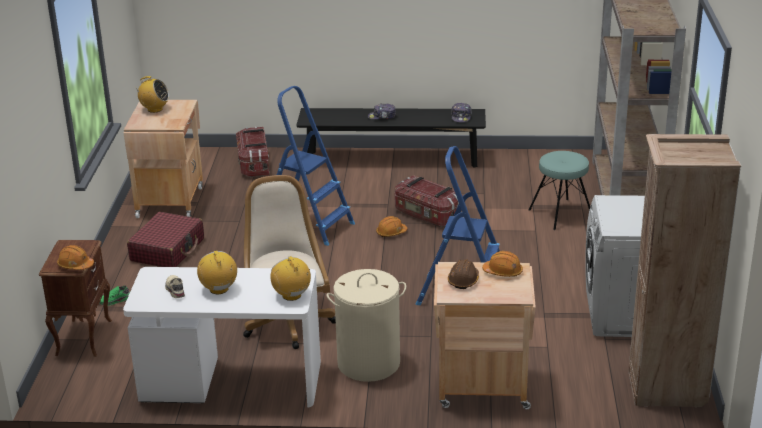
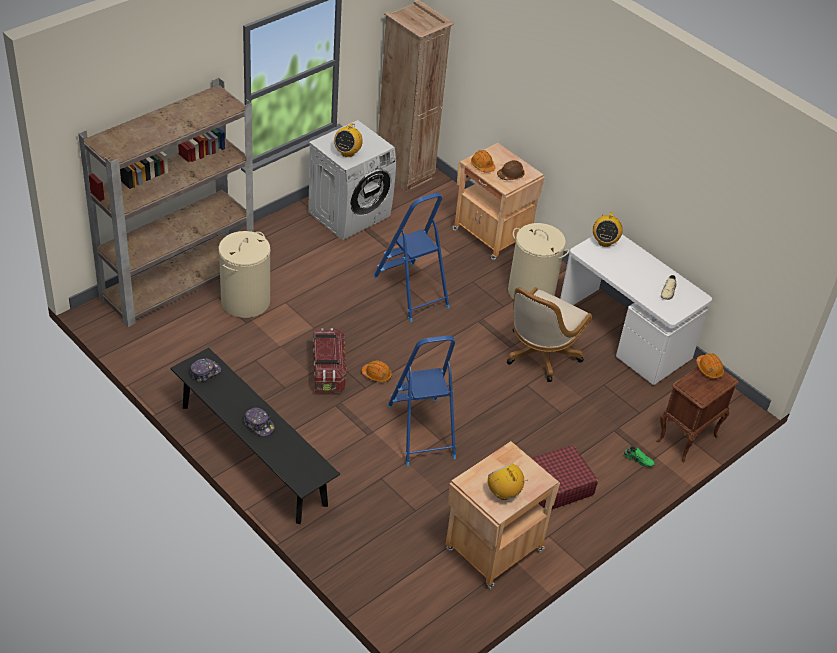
camera: 140 degrees left, 15 degrees up
(219, 289) = (641, 274): radio -> radio (347, 153)
(254, 164) = (367, 547): storage box -> none
(561, 214) = (245, 301): turquoise stool -> beige laundry basket

